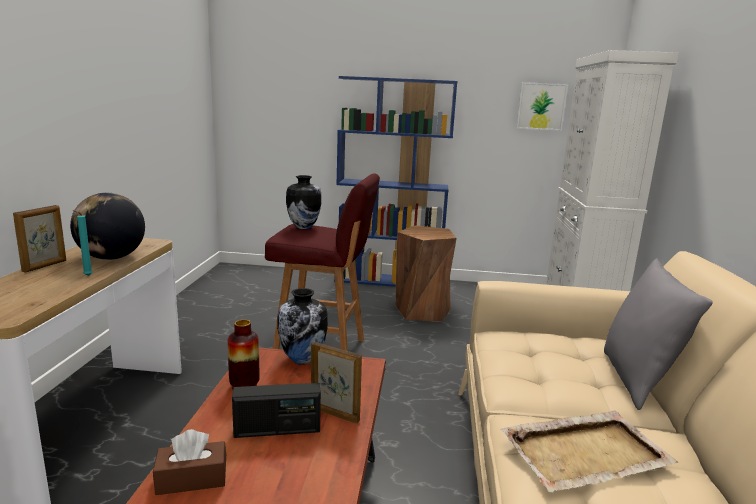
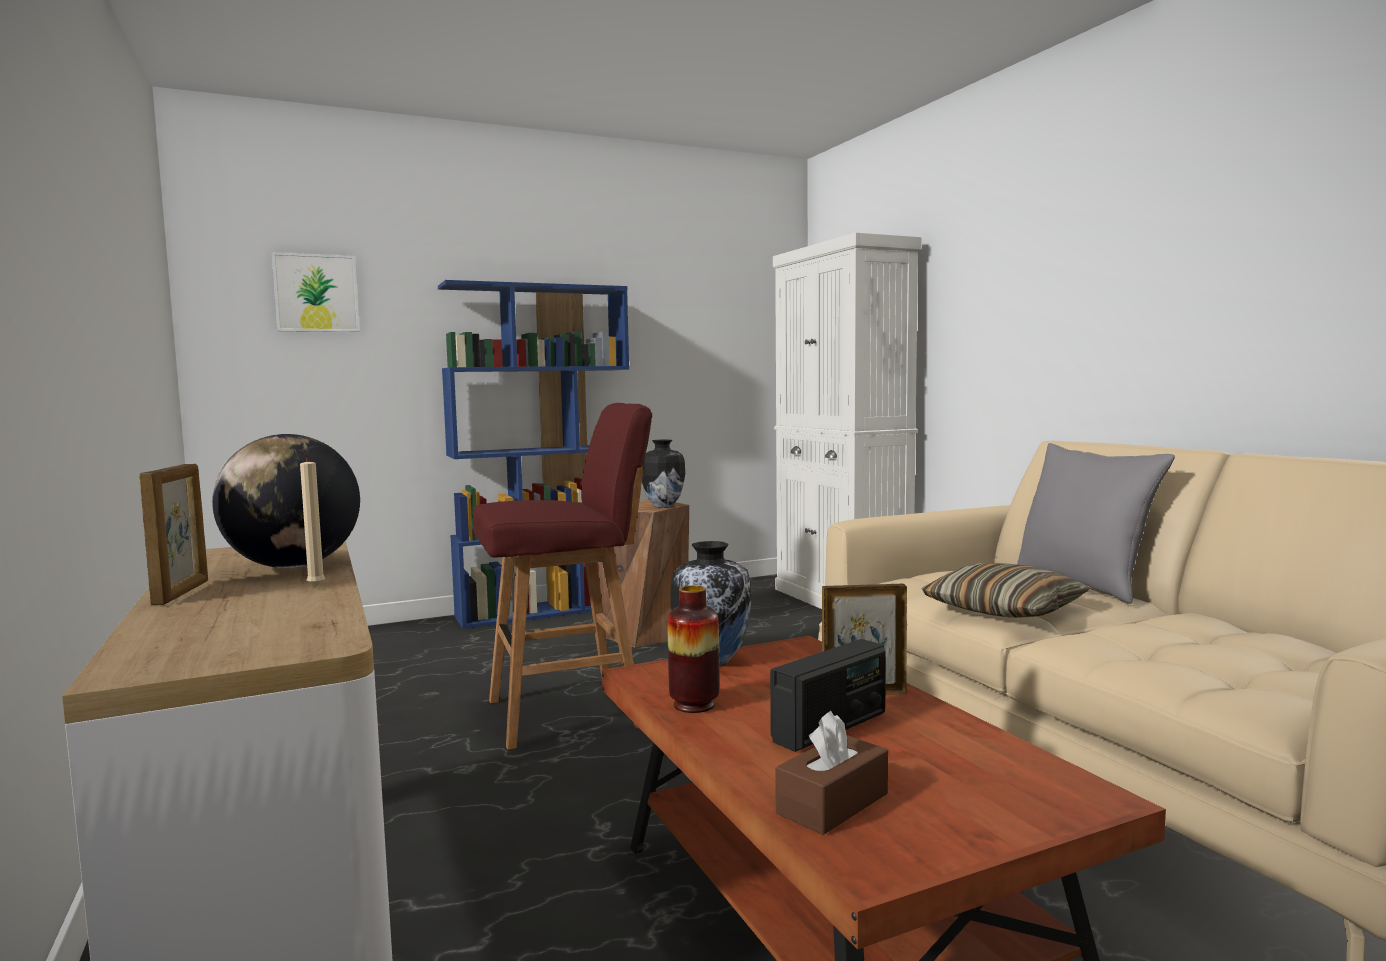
camera: 30 degrees left, 10 degrees down
(86, 276) = (314, 587): turquoise candle -> beige candle
(303, 227) = (517, 501): vase -> vase (663, 506)
(531, 382) = (1004, 610): none -> pillow
(541, 106) = (723, 323): picture -> picture (316, 293)
(586, 452) = (1160, 641): beige tray -> none

